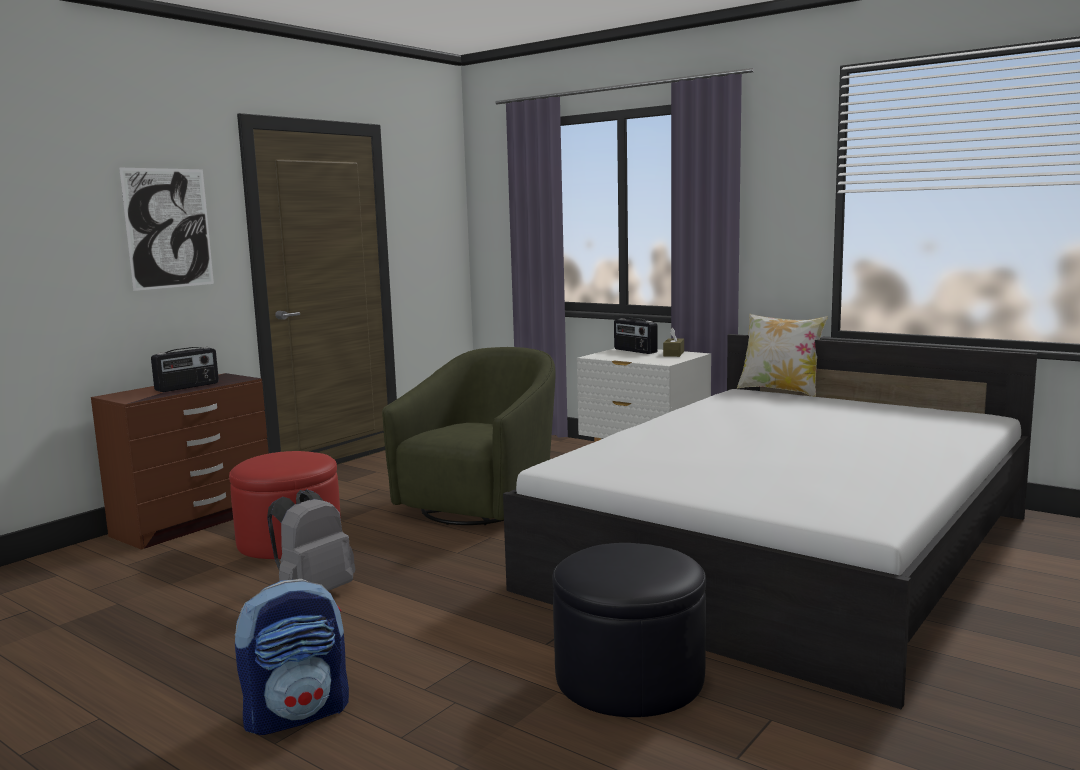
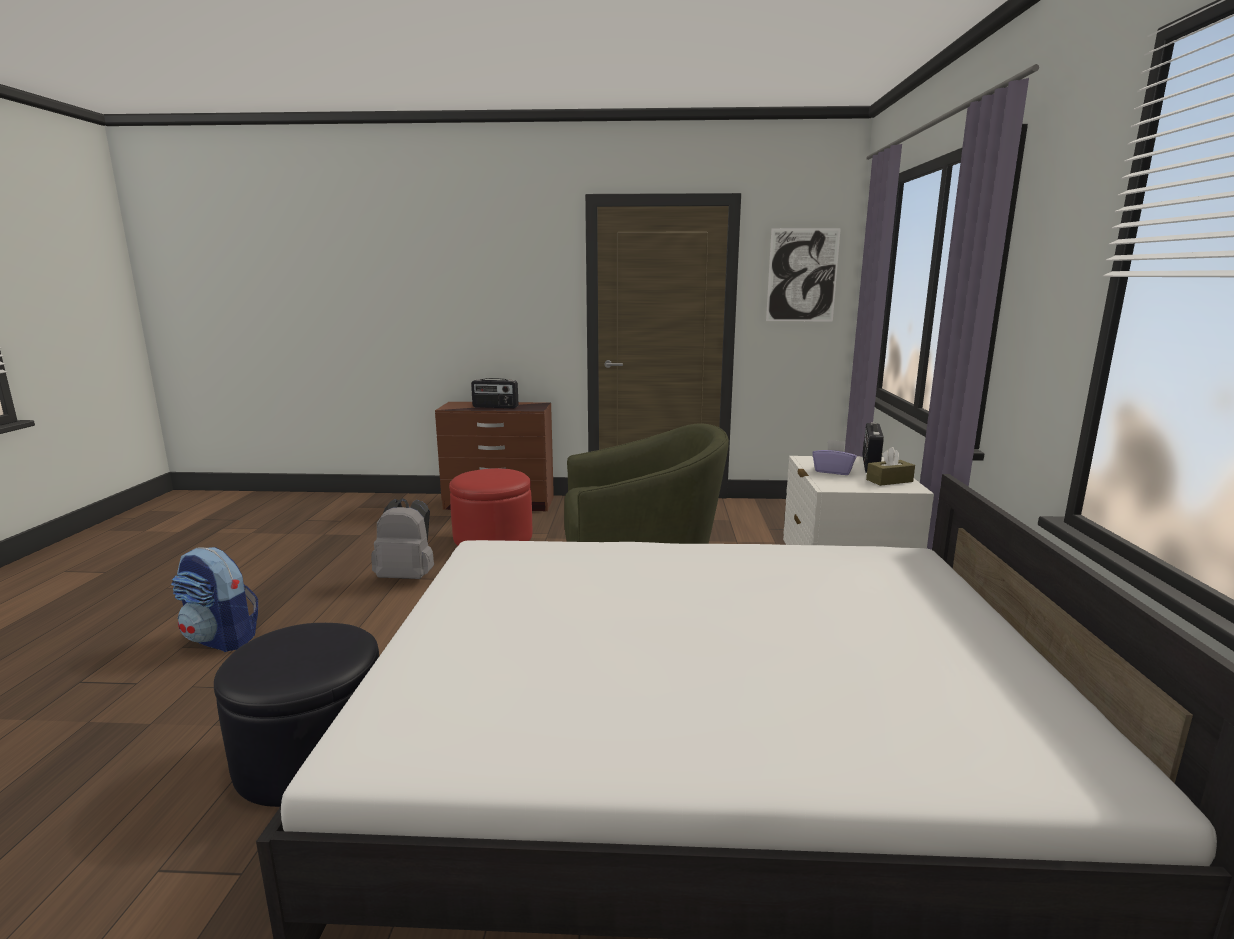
camera: 55 degrees right, 5 degrees up
(168, 228) = (516, 288): picture -> picture (802, 275)
(633, 357) = (833, 471): none -> purple tissue box
(780, 390) = (967, 574): pillow -> none

